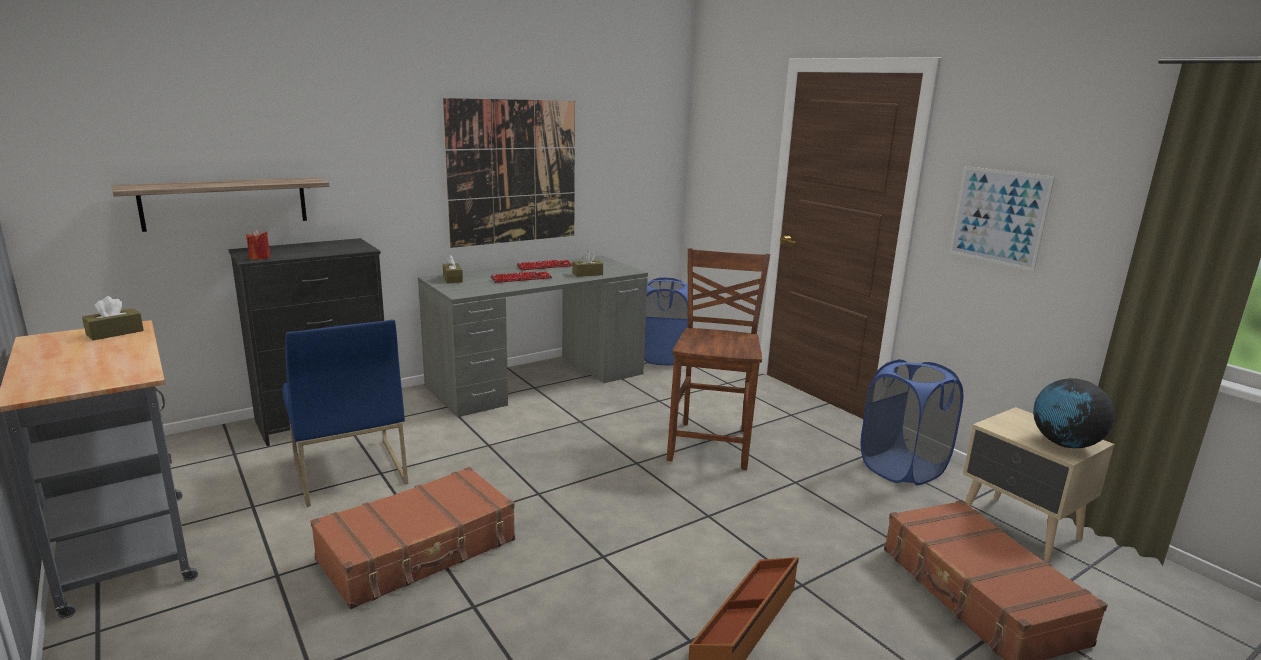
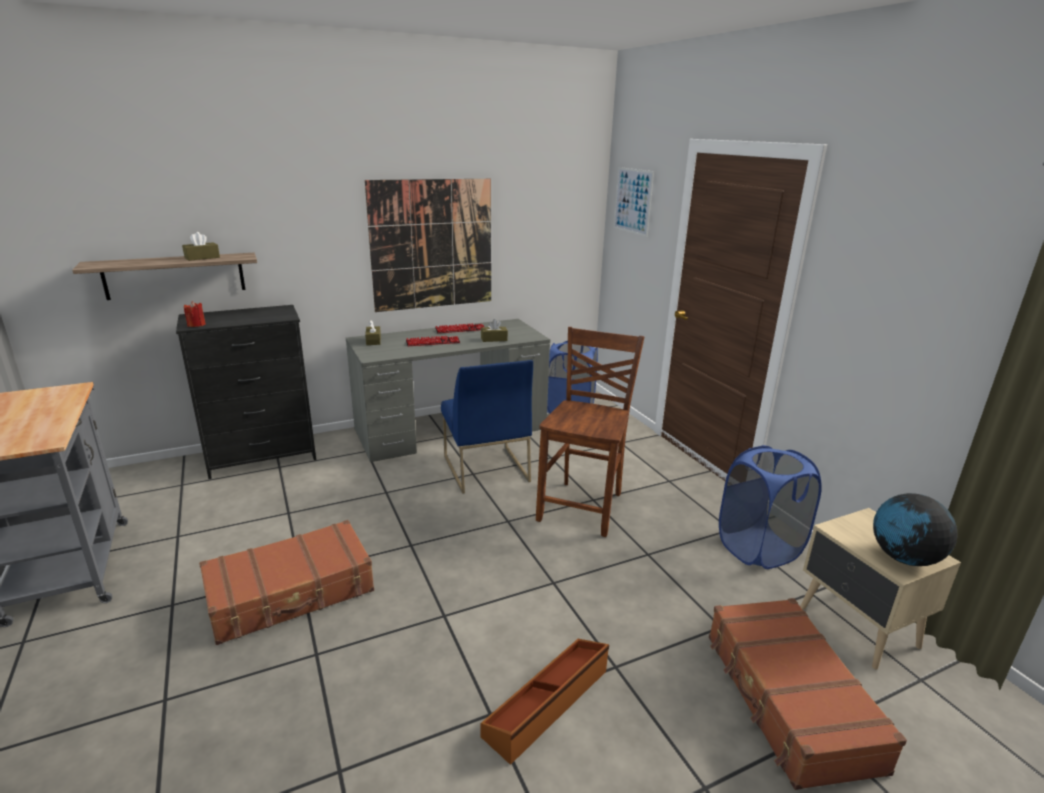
camera: 10 degrees right, 5 degrees up
(115, 333) = (57, 394): brown tissue box -> brown tissue box (202, 257)
(348, 471) = (263, 508): blue chair -> blue chair (485, 468)
(998, 217) = (871, 314): picture -> picture (633, 201)

